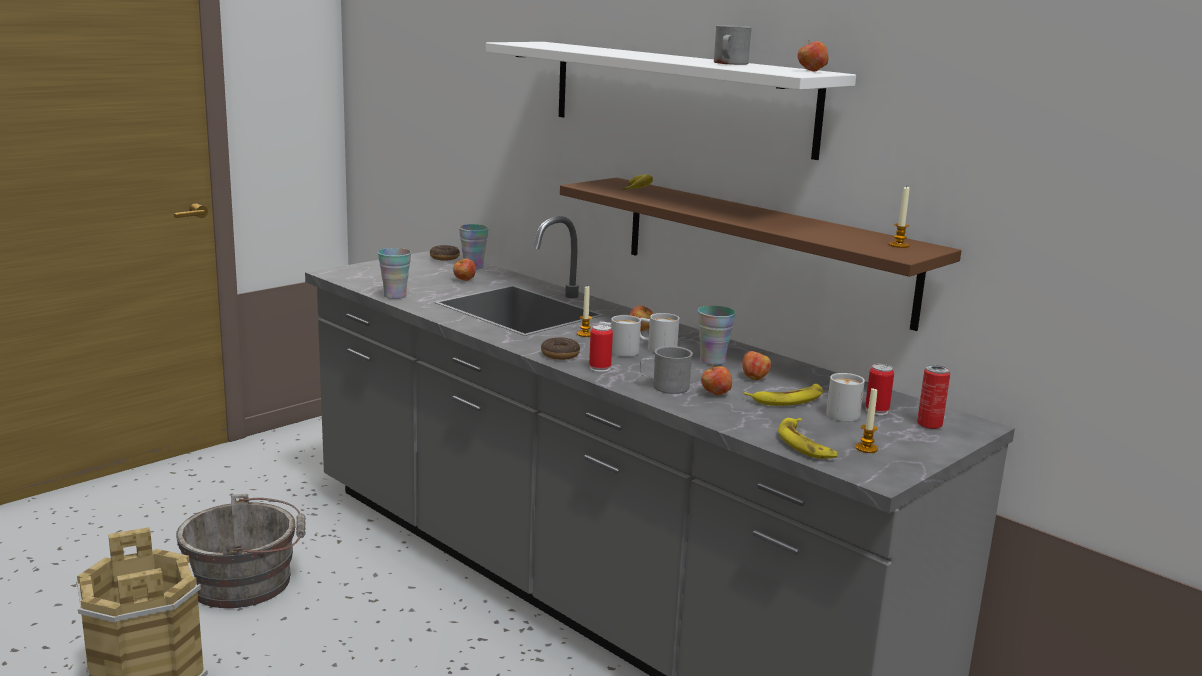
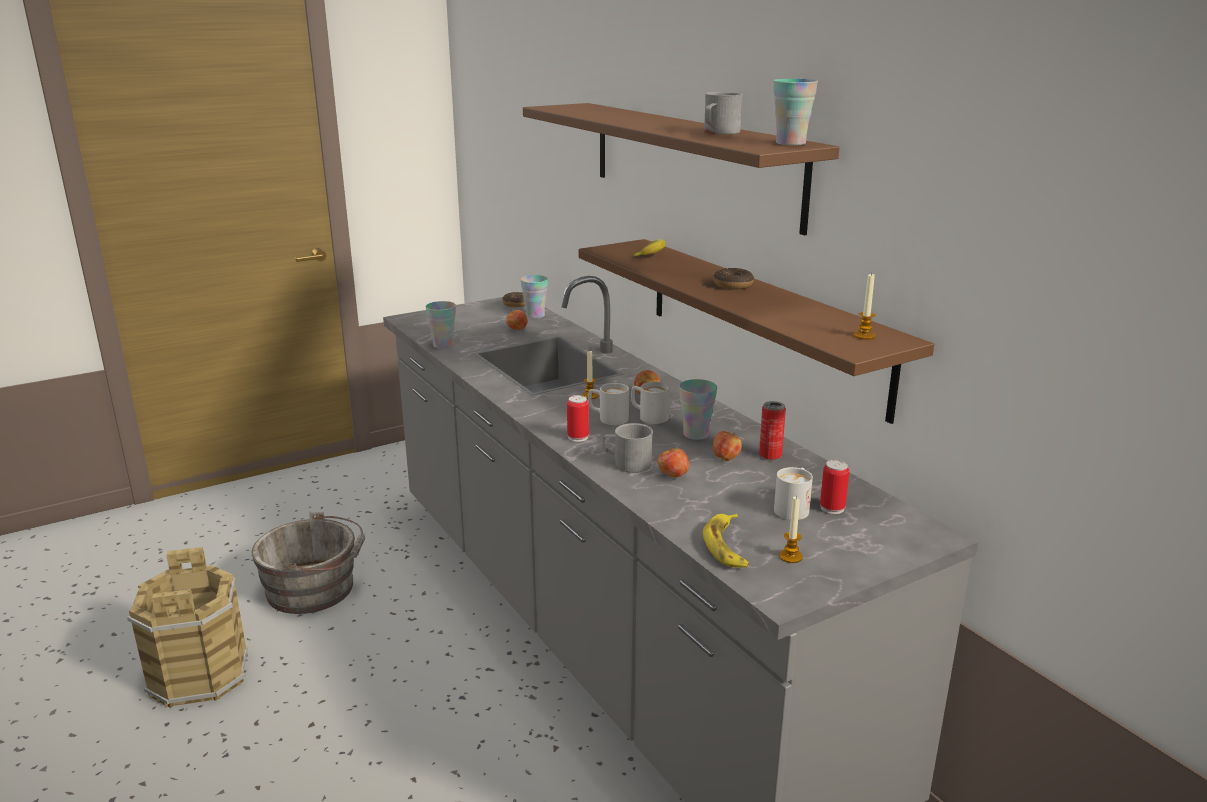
camera: 15 degrees right, 5 degrees up
(560, 355) = (550, 419): donut -> donut (733, 285)
(679, 96) = (691, 162): white shelf -> brown shelf
(788, 399) = (745, 487): banana -> none
(811, 71) = (790, 143): apple -> cup
(929, 425) = (880, 531): can -> can (770, 455)

